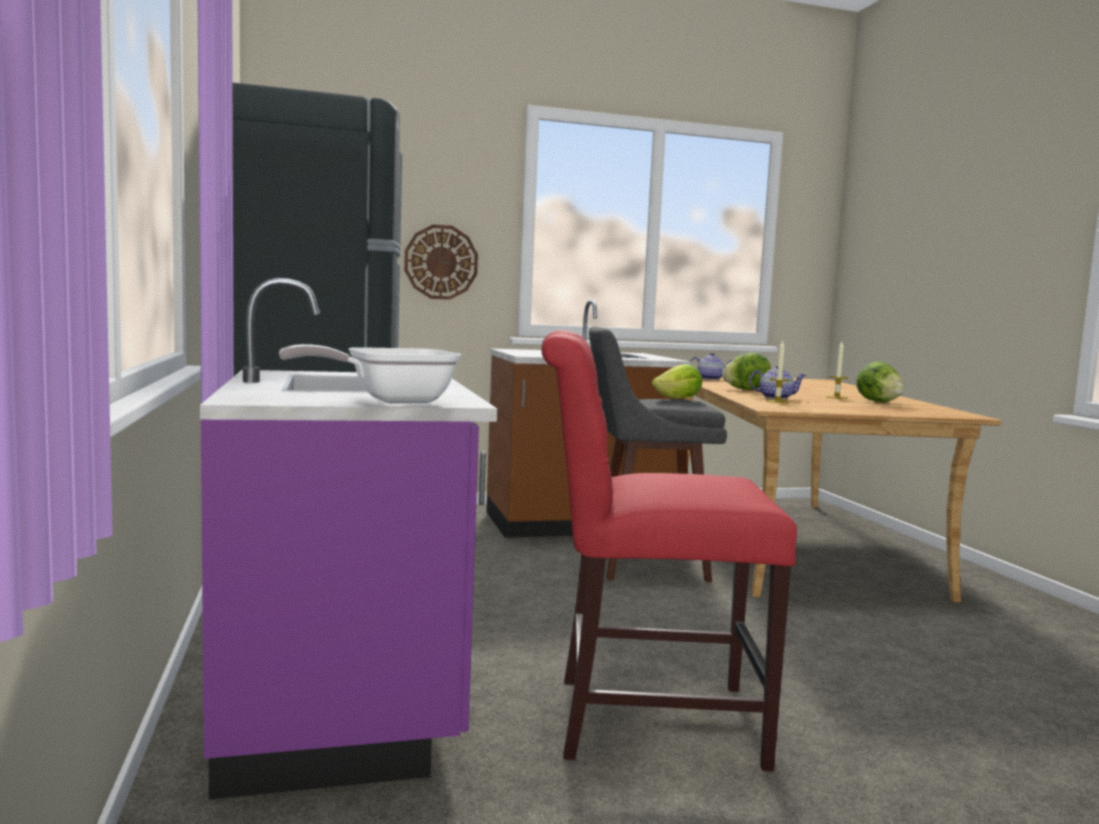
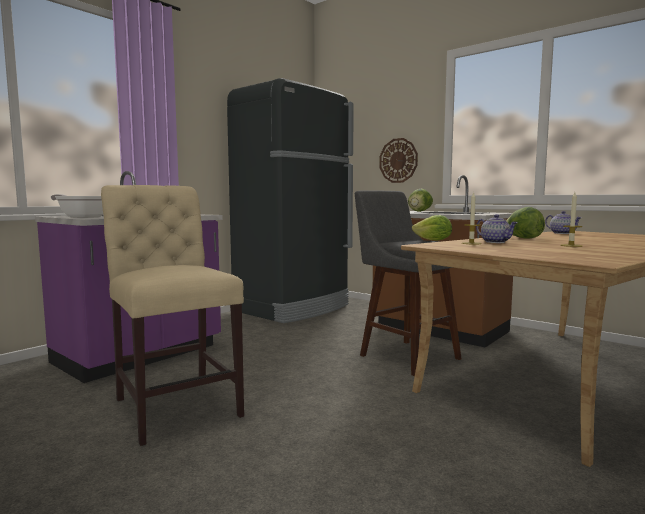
camera: 55 degrees right, 0 degrees up
(643, 719) = (176, 404): red chair -> beige chair
(878, 402) = (589, 250): lettuce -> lettuce (419, 211)

